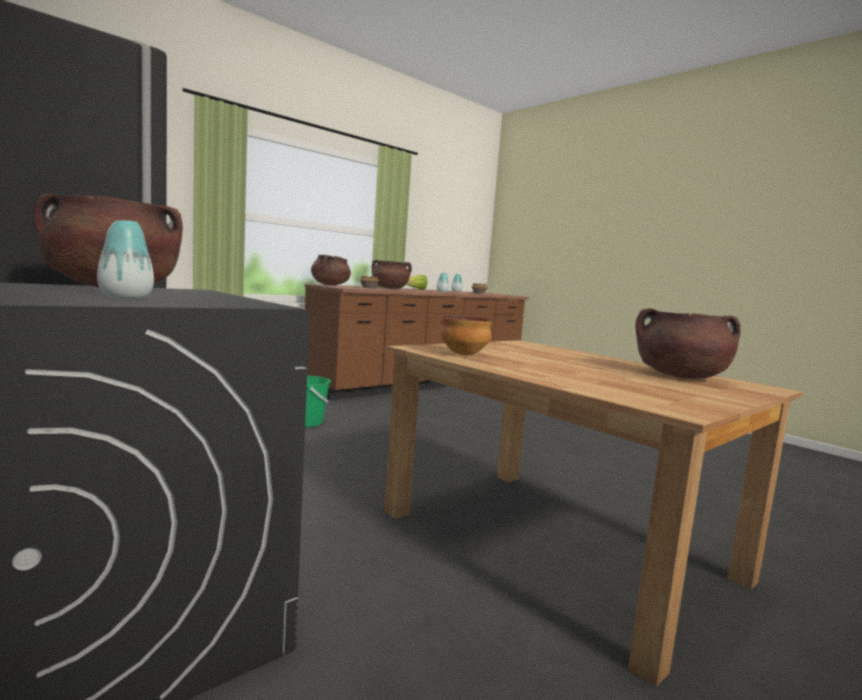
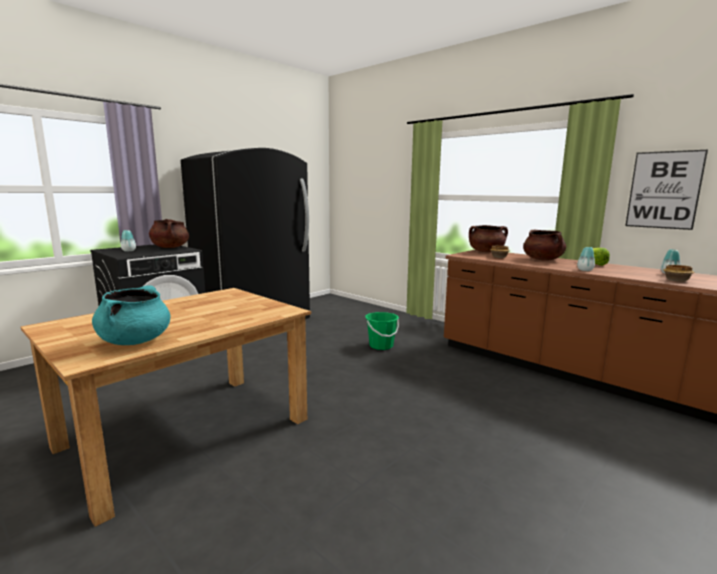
camera: 85 degrees right, 5 degrees up
(426, 231) = (664, 190): none -> picture
(464, 355) = (208, 298): bowl -> none
(680, 376) = (135, 341): brown cooking pot -> turquoise cooking pot

